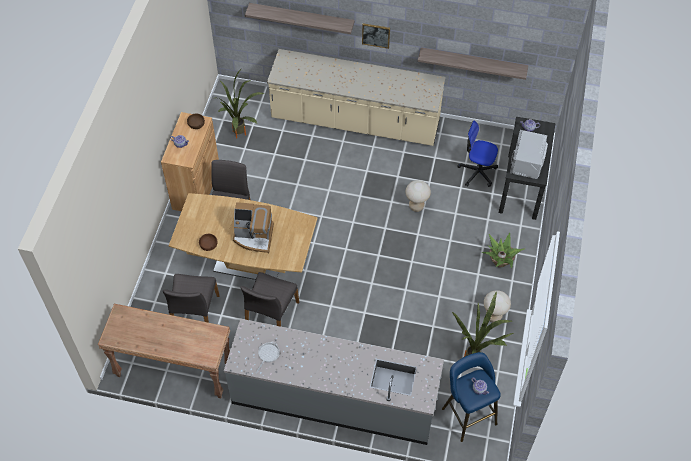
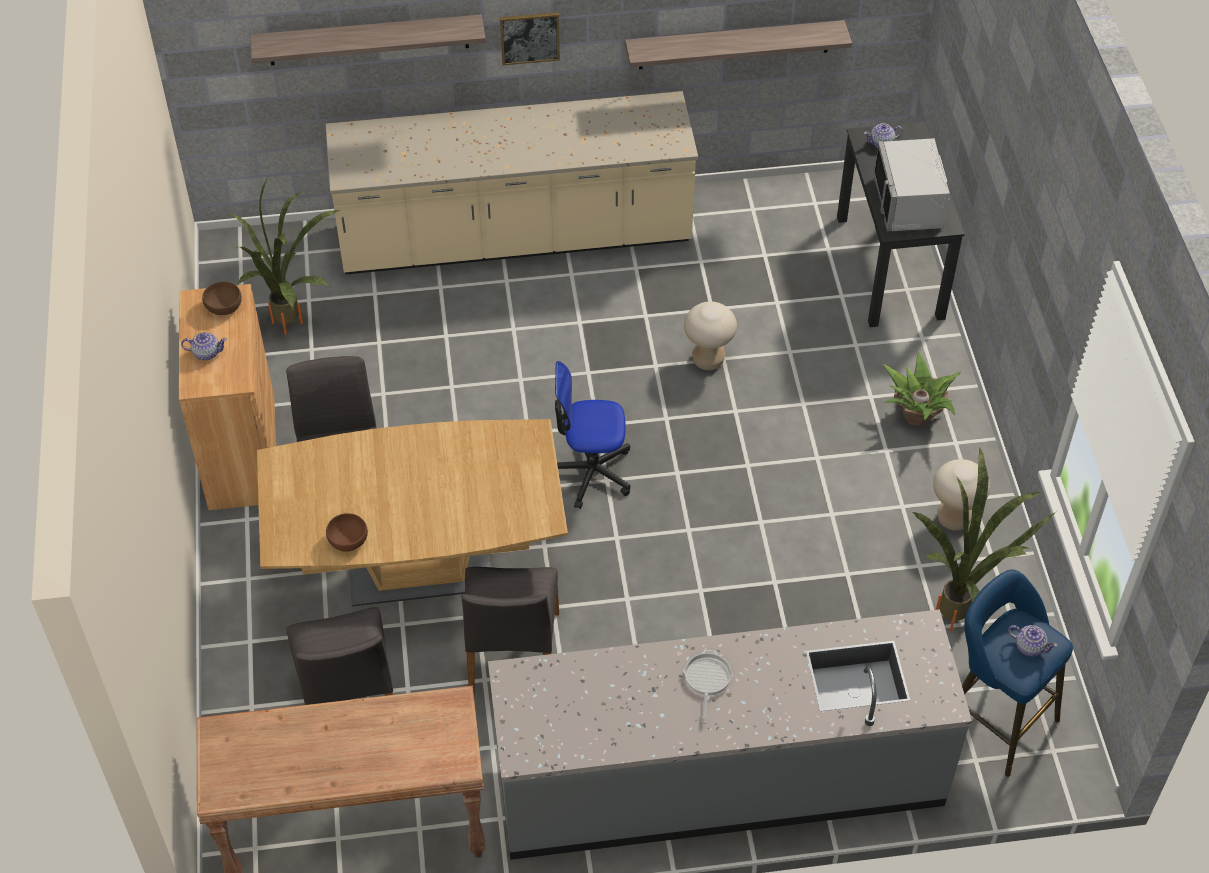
camera: 20 degrees left, 5 degrees down
(254, 236) = (436, 495): coffee machine -> none
(268, 354) = (580, 715): frying pan -> frying pan (707, 680)
(477, 172) = (794, 265): office chair -> office chair (590, 472)

